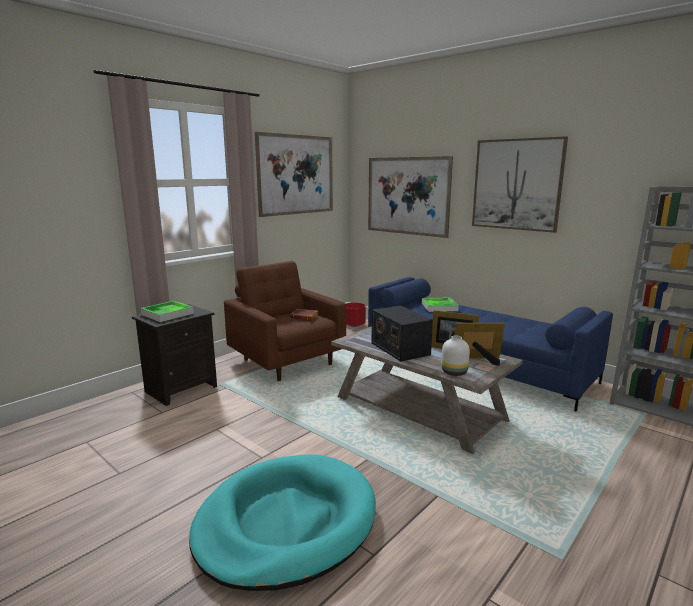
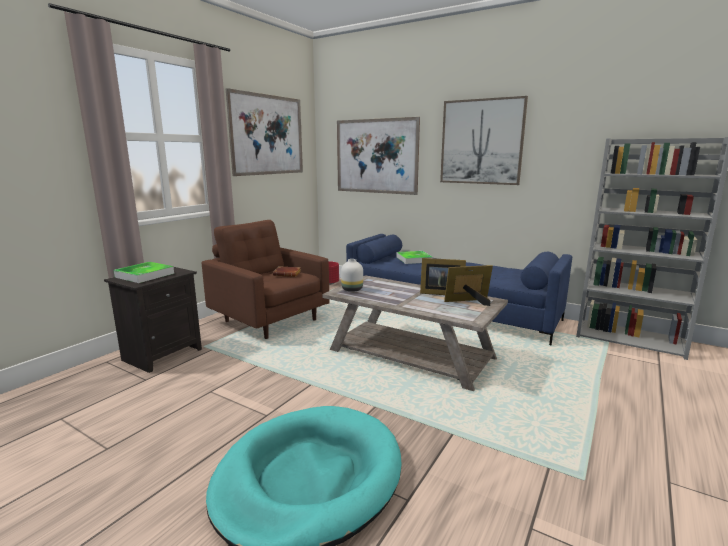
camera: 10 degrees left, 0 degrees up
(399, 348) = (392, 296): radio -> none
(454, 372) = (451, 314): white vase -> white vase (352, 289)

